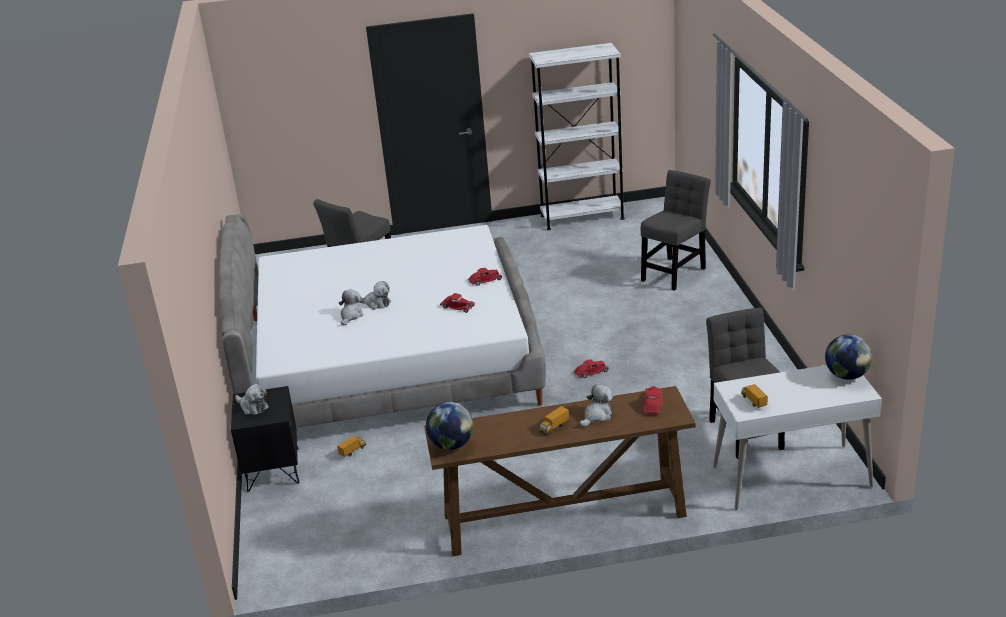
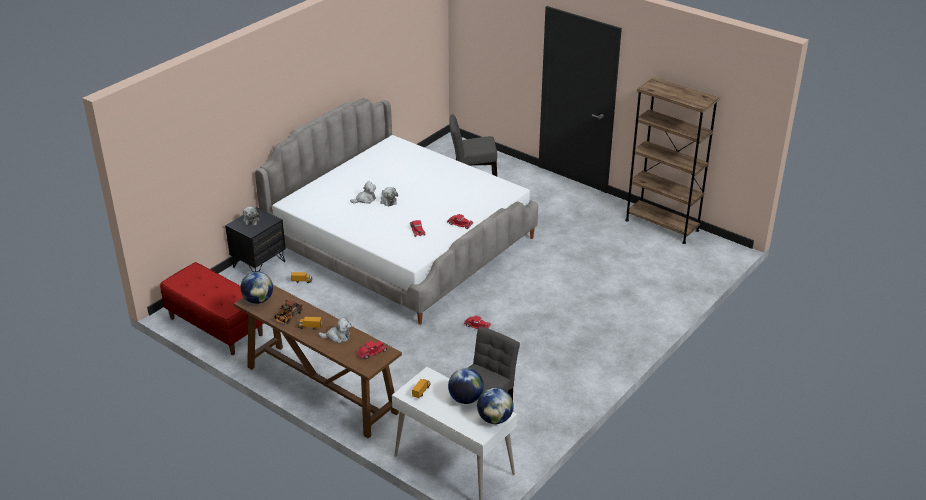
camera: 45 degrees right, 5 degrees up
(341, 551) = (215, 326): none -> red bench
(515, 436) = (287, 318): none -> toy truck
(582, 217) = (662, 225): white bookcase -> brown bookcase
(675, 272) = (641, 301): grey chair -> none
(796, 380) = (465, 399): none -> globe

